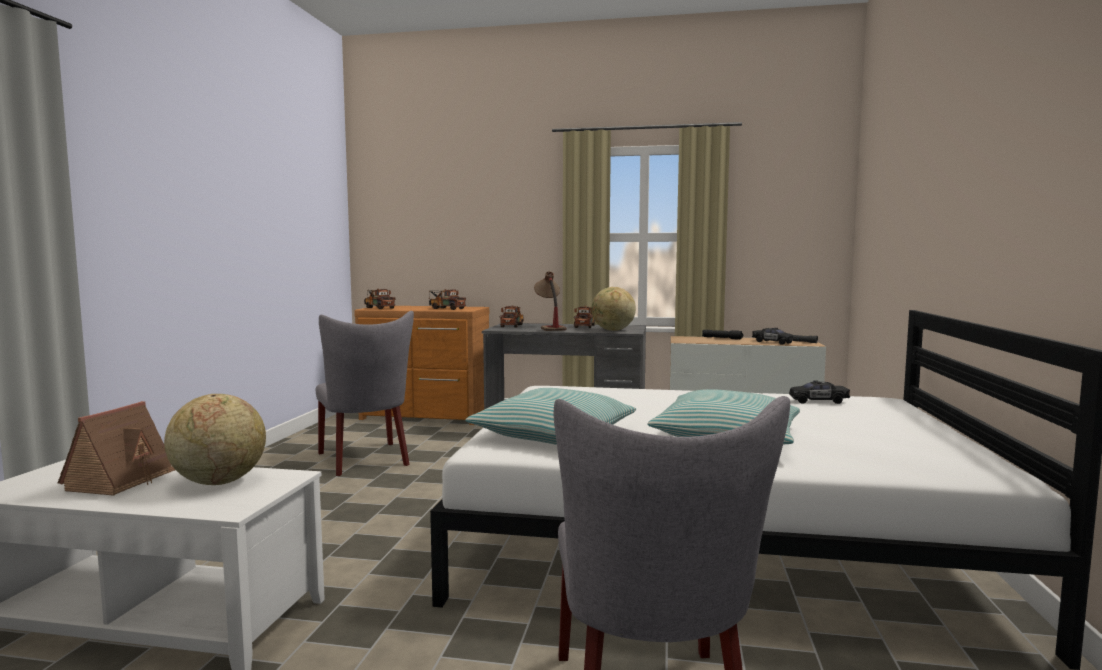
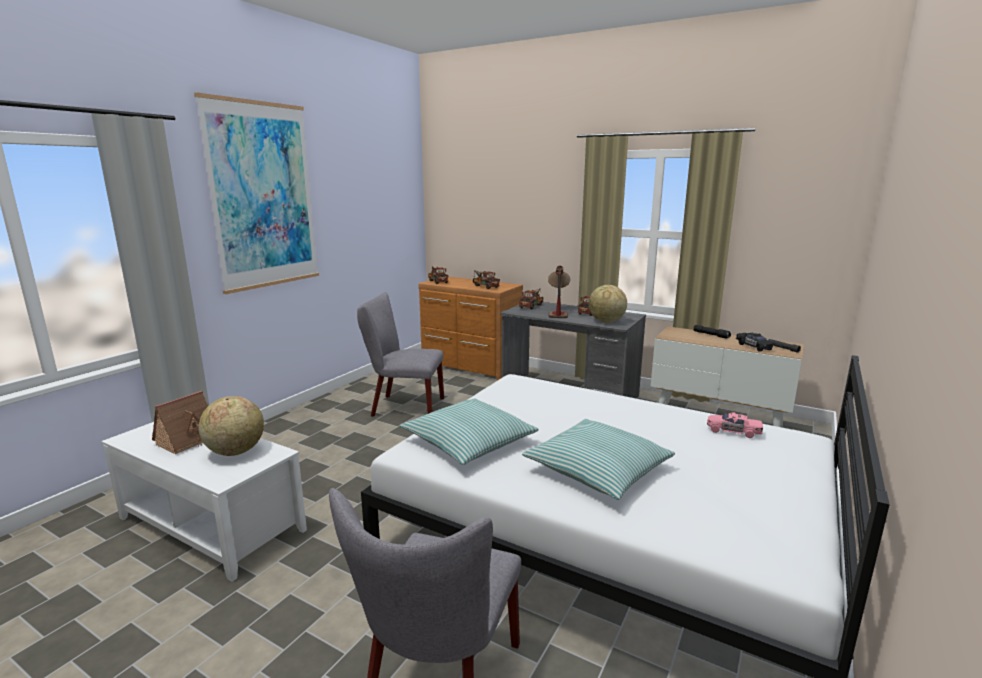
camera: 20 degrees right, 10 degrees up
(170, 166) = (263, 196): none -> picture
(366, 460) = (403, 407): grey chair -> grey chair turned 105 degrees clockwise
(818, 401) = (733, 431): black toy car -> pink toy car

